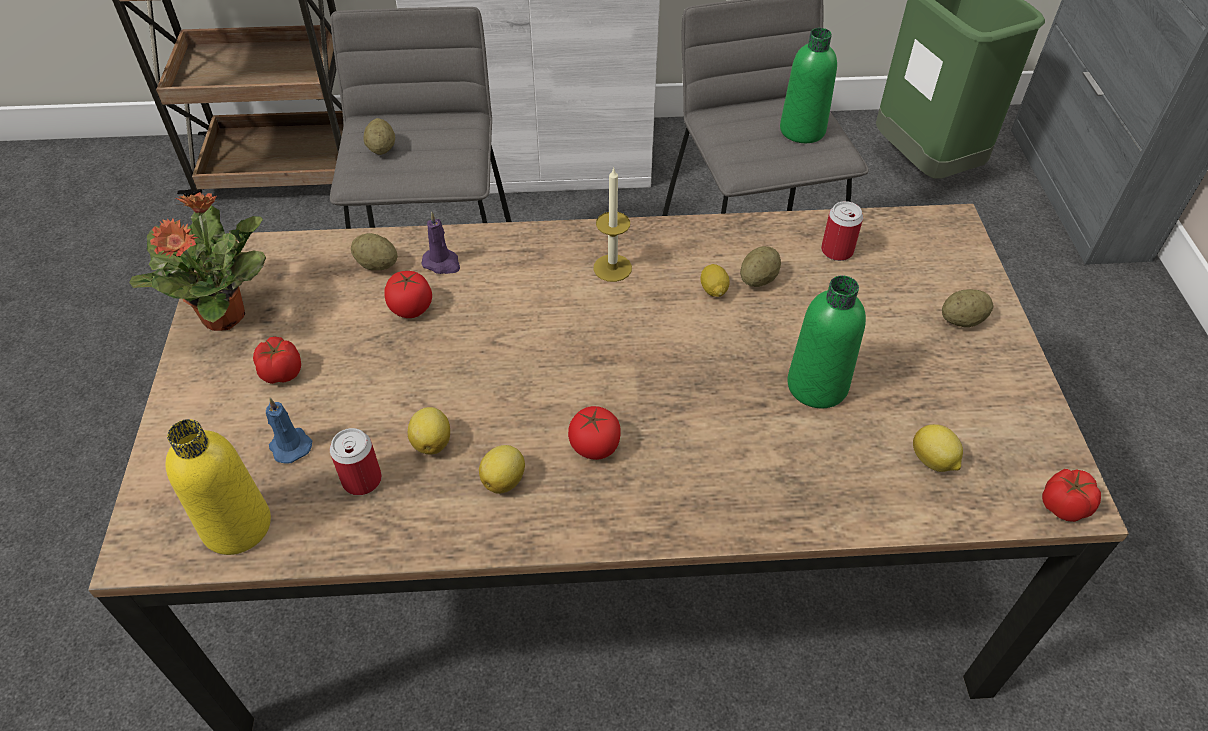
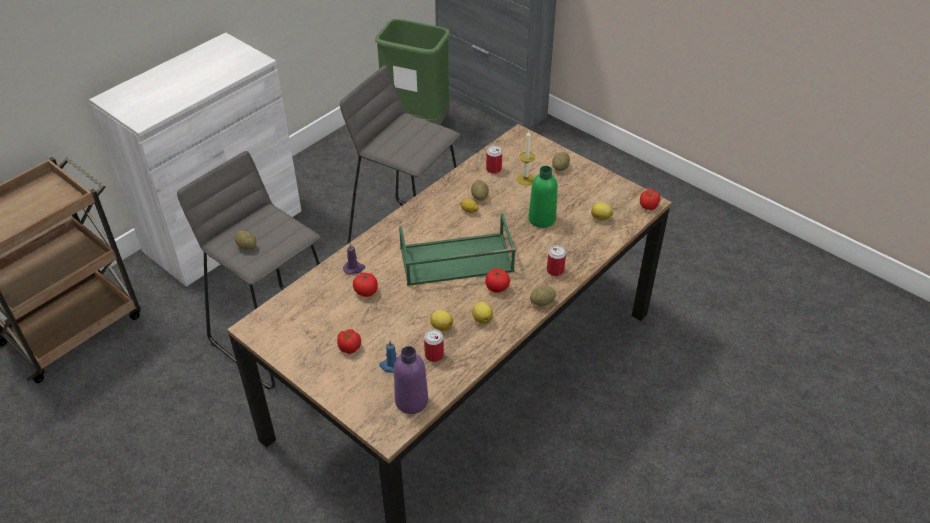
camera: 45 degrees left, 5 degrees down
(225, 315) = (292, 347): potted plant -> none
(237, 526) = (411, 401): yellow bottle -> purple bottle
(377, 265) = (328, 286): potato -> potato (542, 302)
(590, 353) = (455, 260): none -> green tray
(612, 268) = (423, 226): candle -> candle (525, 179)
(727, 493) = (555, 270): none -> can
(802, 130) = (418, 131): green bottle -> none

